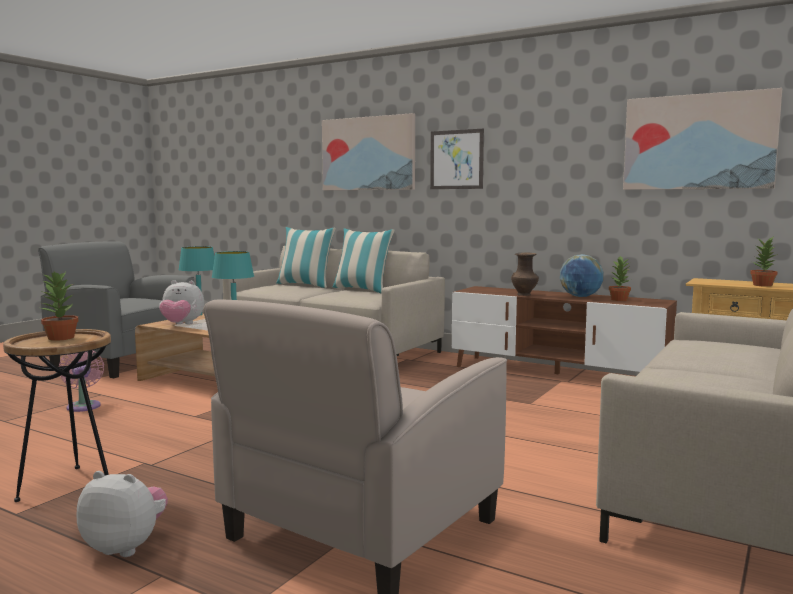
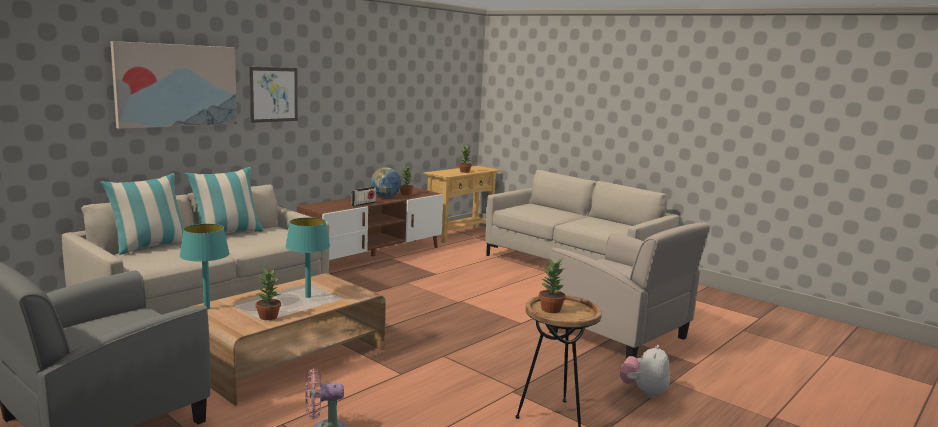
camera: 80 degrees left, 5 degrees up
(182, 324) = (268, 316): plush toy -> potted plant
(524, 295) = (363, 204): brown vase -> radio
(698, 142) = (422, 87): picture -> none

